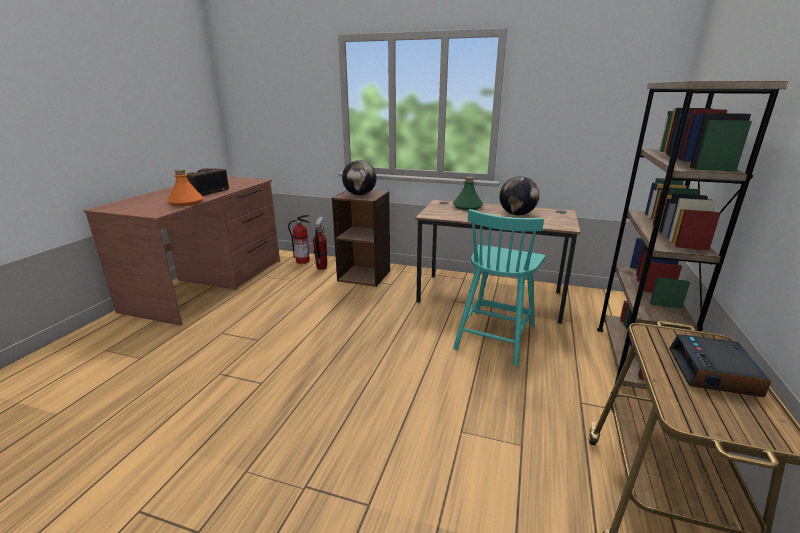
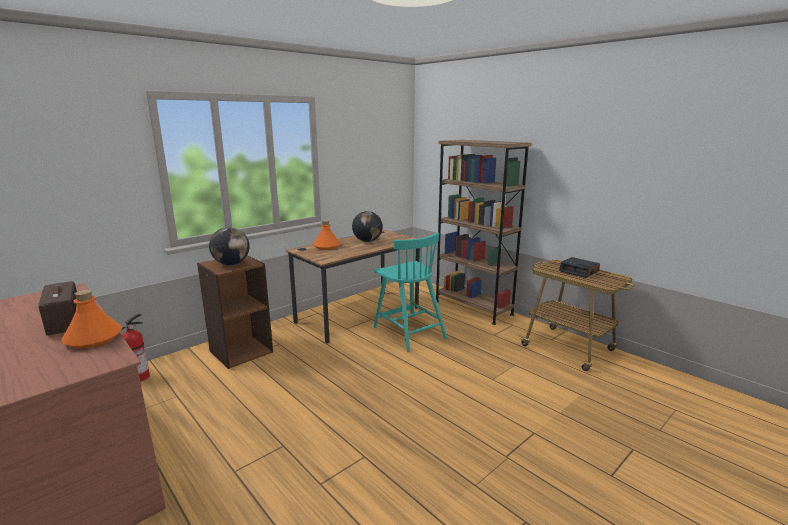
camera: 60 degrees left, 5 degrees down
(322, 267) = (180, 369): fire extinguisher -> none
(467, 207) = (326, 246): green bottle -> orange bottle

